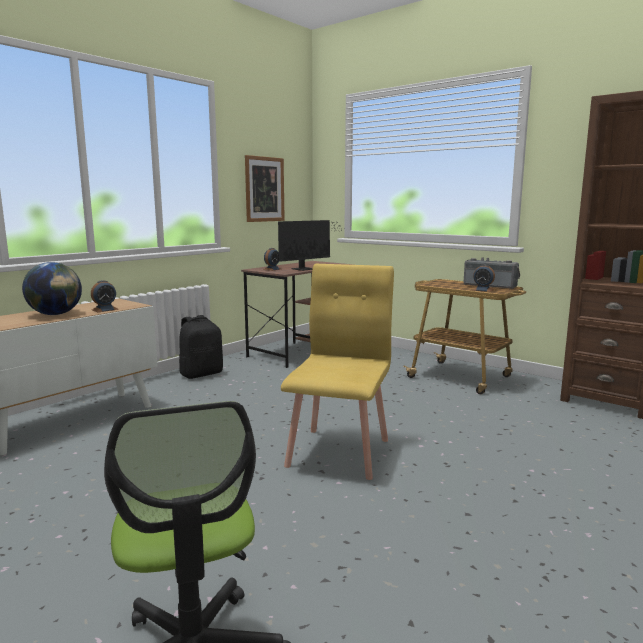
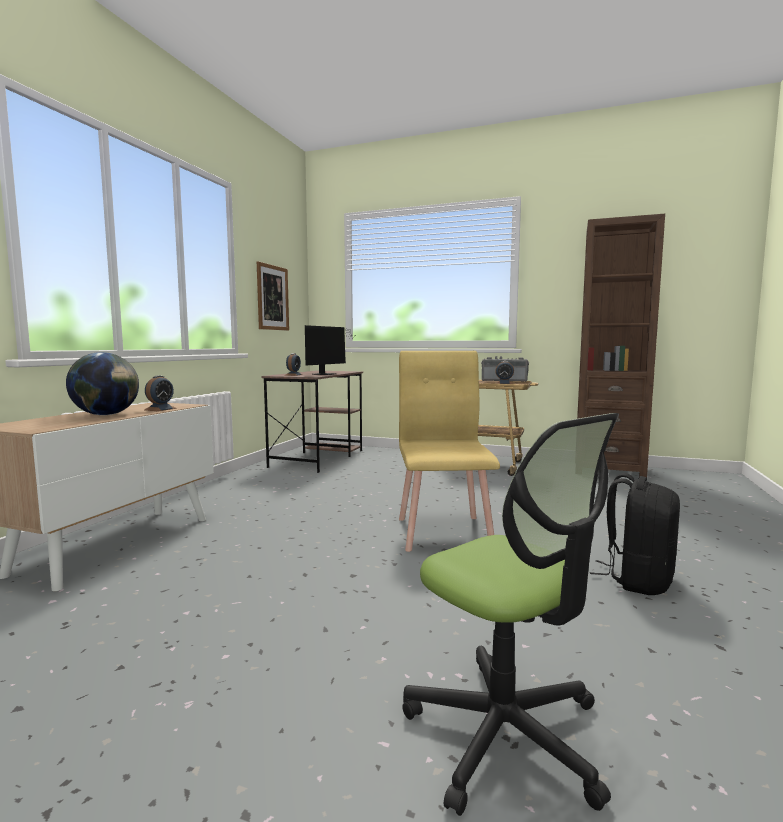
camera: 20 degrees left, 5 degrees down
(201, 374) = (233, 486): black backpack -> black backpack (637, 580)

